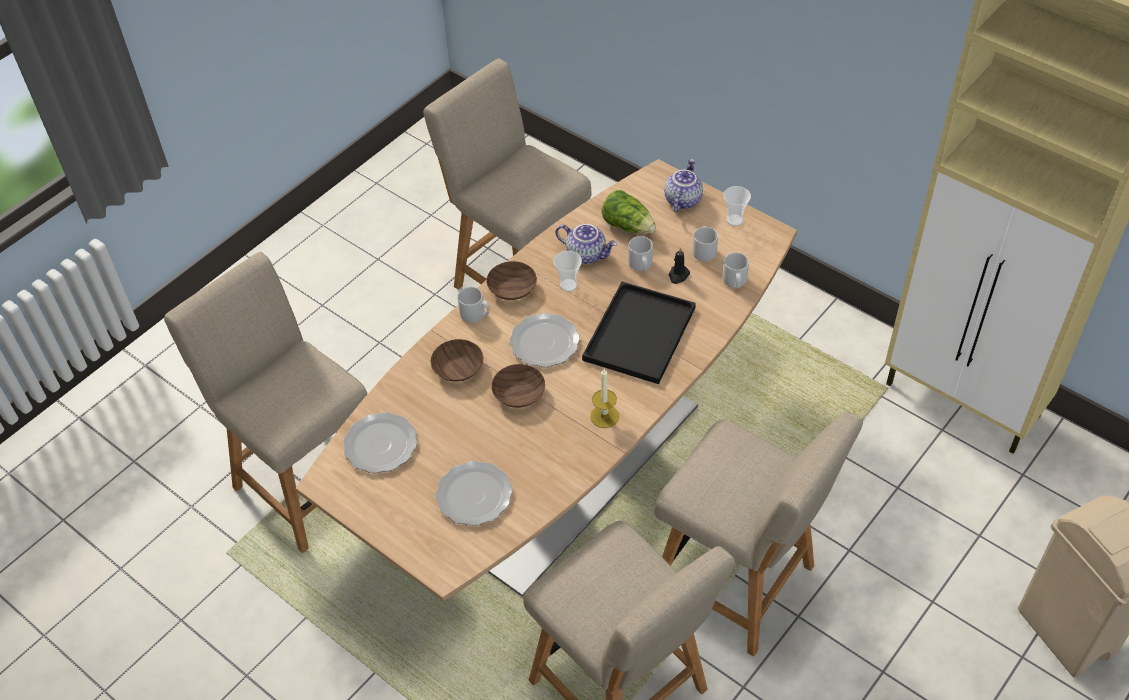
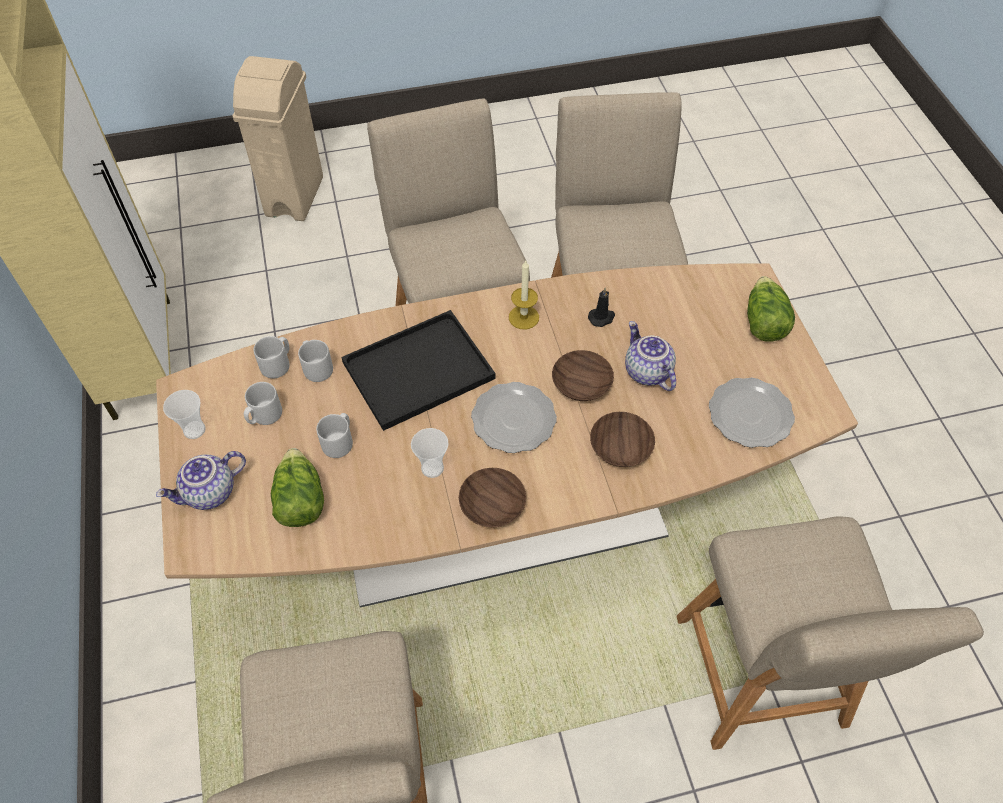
camera: 145 degrees left, 5 degrees up
(414, 531) = (763, 321): none -> lettuce
(475, 314) = (557, 498): grey mug -> grey mug (316, 368)
(475, 495) = (689, 319): plate -> none
(587, 254) = (377, 493): teapot -> teapot (646, 372)
(678, 275) = (318, 406): black candle -> black candle (602, 317)

